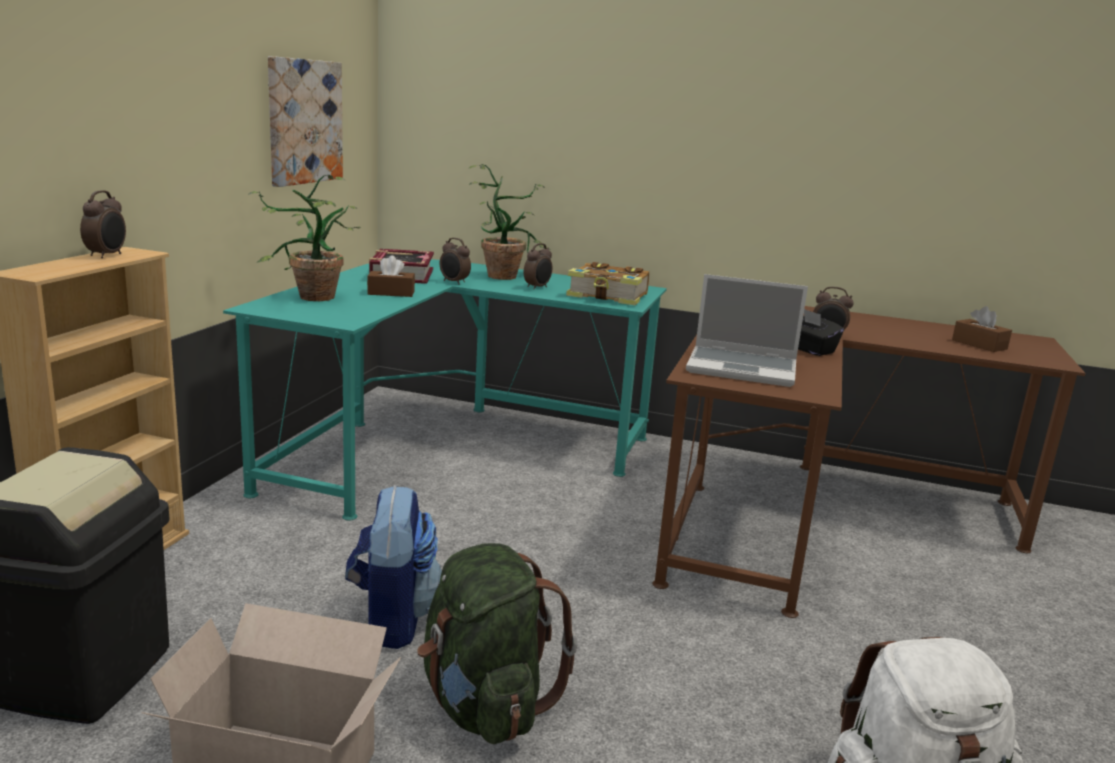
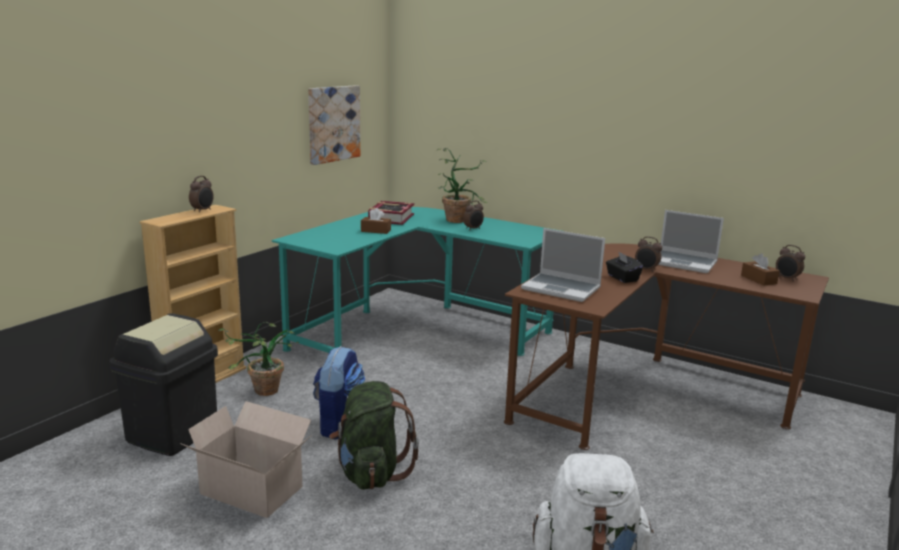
camera: 15 degrees right, 0 degrees up
(308, 298) = (324, 233): potted plant -> potted plant (260, 392)
(454, 282) = (421, 224): alarm clock -> alarm clock (787, 279)
(608, 296) = (516, 236): book -> none
(865, 326) = (684, 263): none -> laptop

